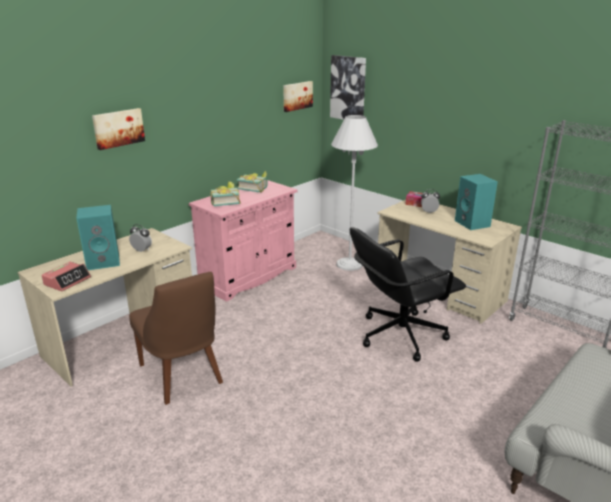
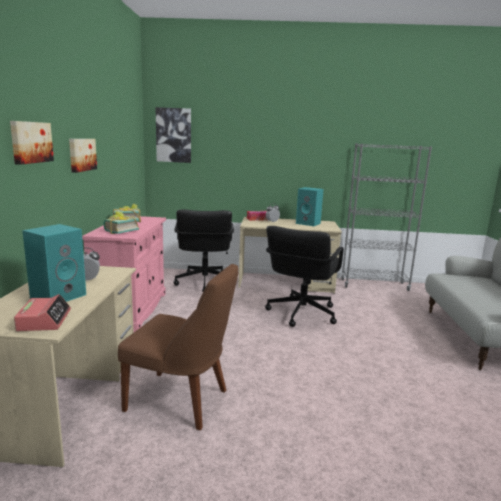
camera: 40 degrees left, 10 degrees down
(297, 96) = (134, 140): picture -> picture (81, 154)
(349, 264) = (204, 282): white floor lamp -> black office chair

